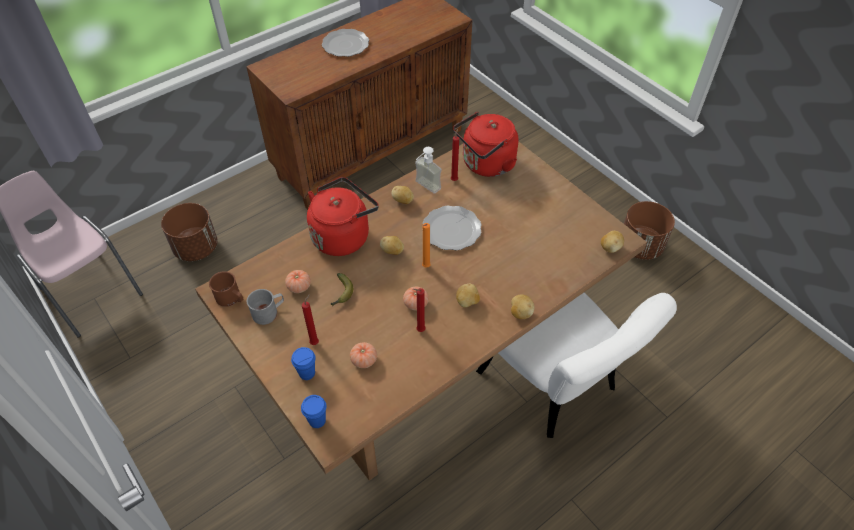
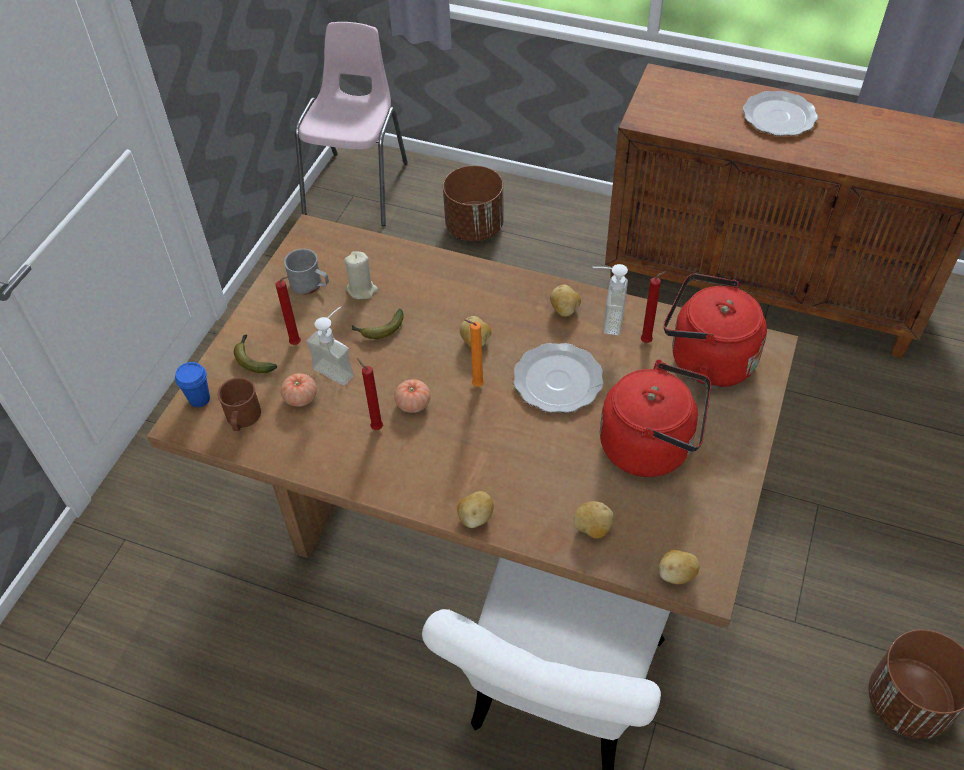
camera: 60 degrees right, 0 degrees up
(231, 298) = (307, 247): brown mug -> brown mug (242, 419)
(299, 287) = (362, 290): tomato -> beige candle
(307, 373) = (253, 358): blue cup -> banana
(343, 235) = (464, 286): red kettle -> red kettle (651, 446)
(354, 328) = (339, 366): none -> soap dispenser
(467, 302) = (452, 453): potato -> potato (592, 528)

